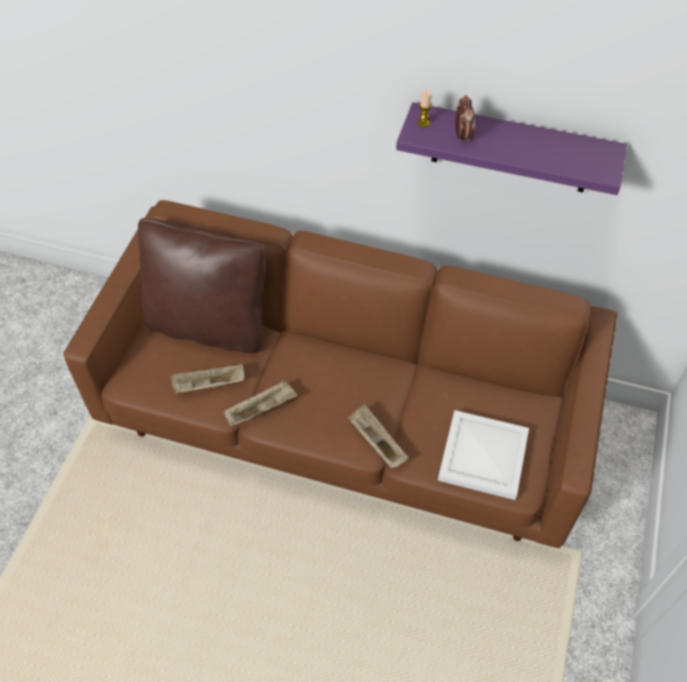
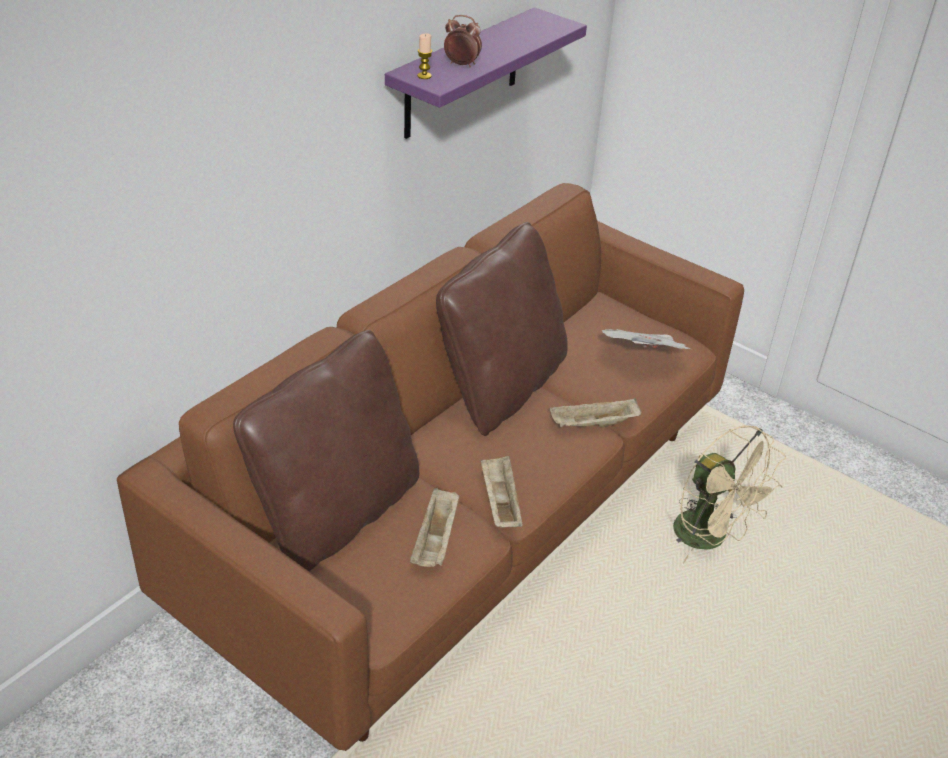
camera: 70 degrees left, 15 degrees down
(386, 369) = (501, 387): none -> brown pillow
(414, 598) = (710, 538): none -> beige fan
(484, 455) = (644, 358): white tray -> newspaper

